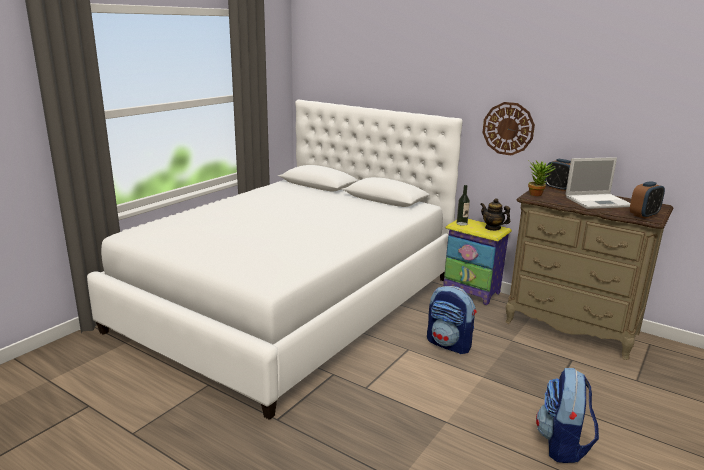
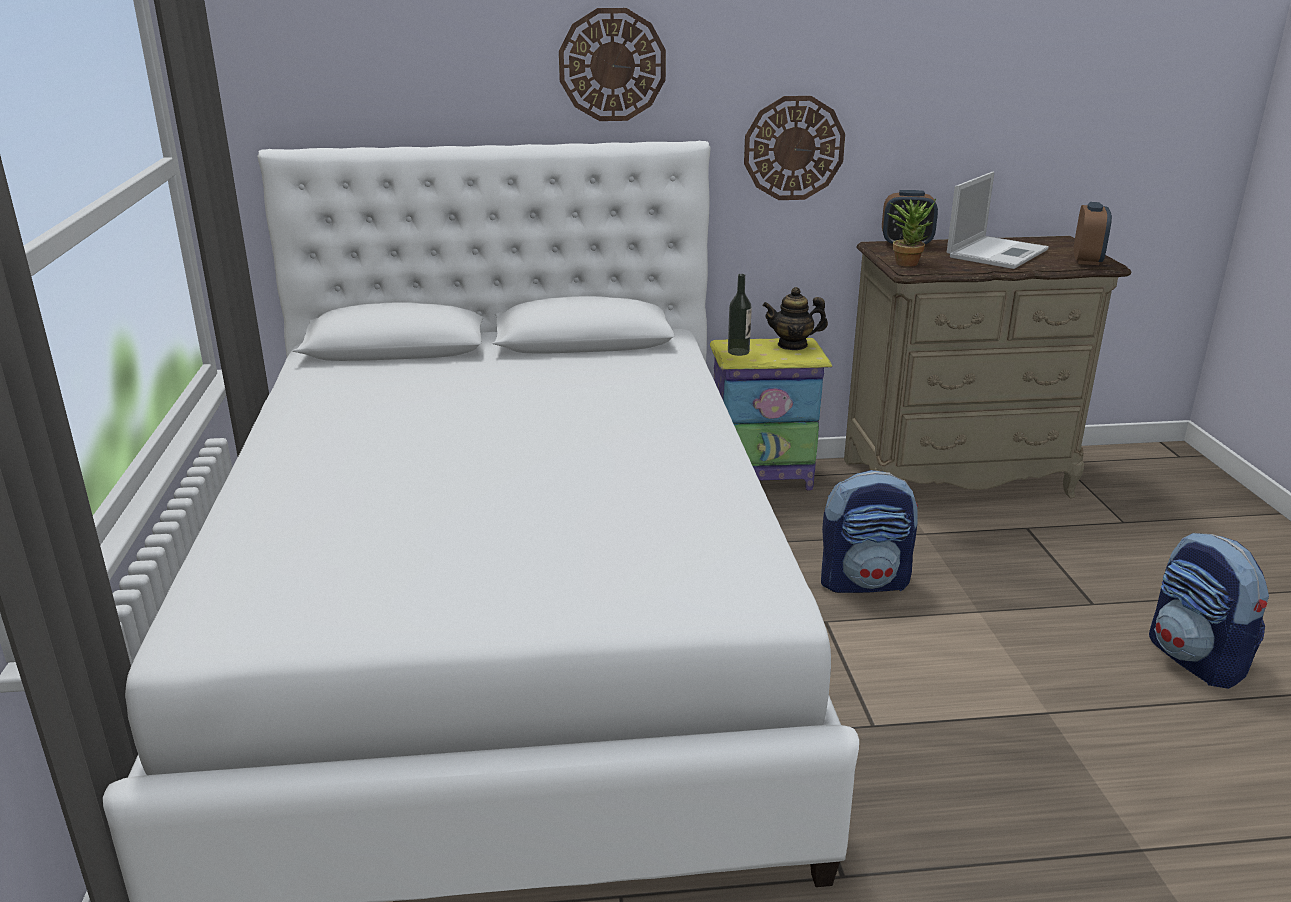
camera: 40 degrees left, 5 degrees up
(428, 79) = (612, 65): none -> wall clock

